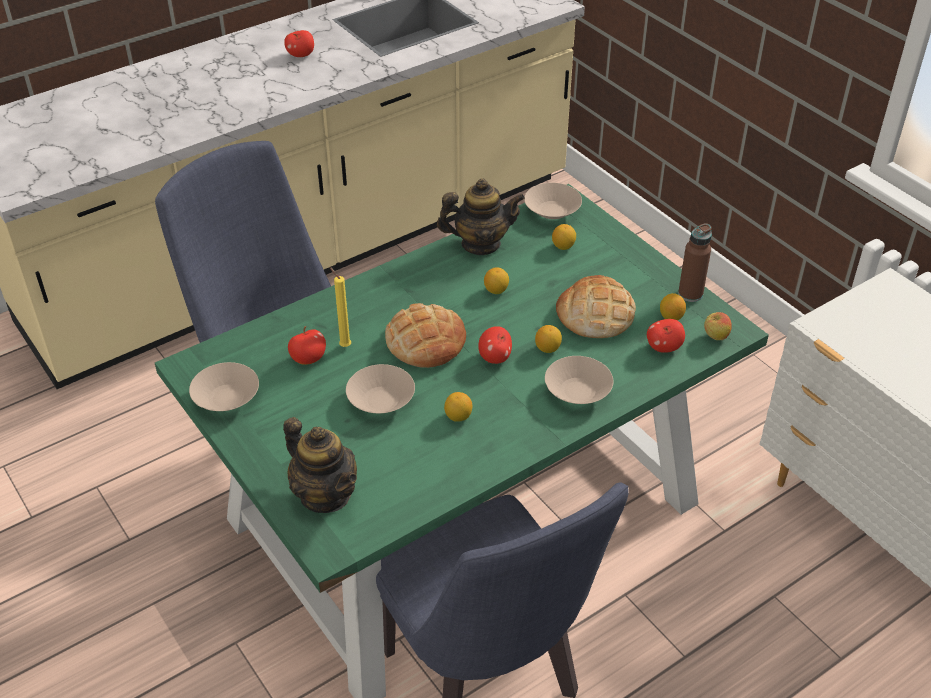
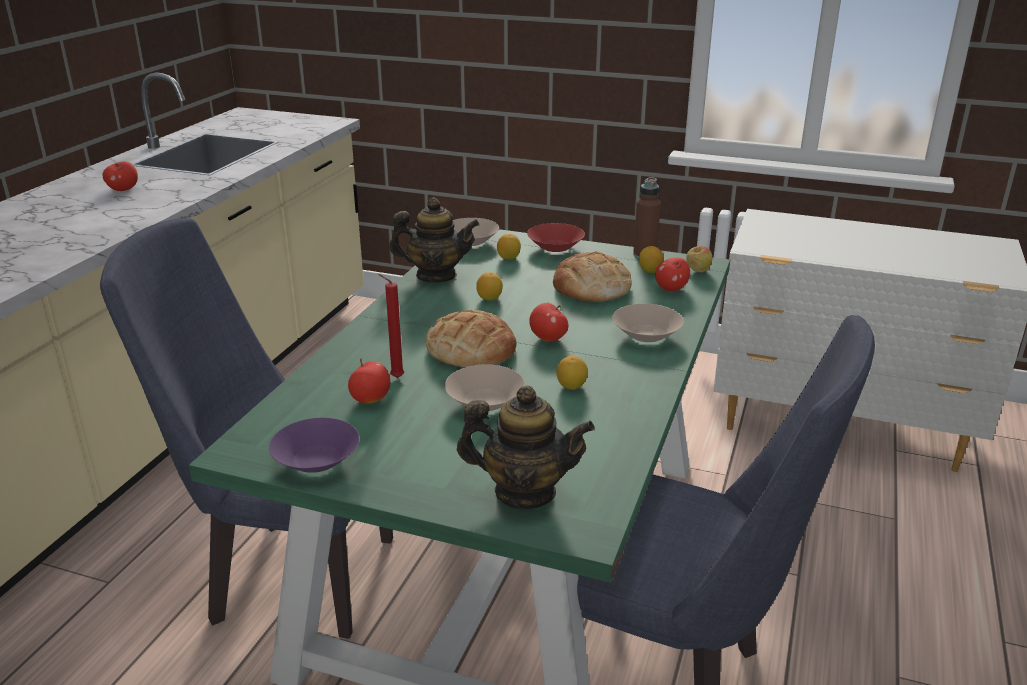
camera: 35 degrees left, 15 degrees down
(225, 399) = (315, 461): beige bowl -> purple bowl
(344, 345) = (395, 377): yellow candle -> red candle
(480, 244) = (436, 276): teapot -> teapot turned 45 degrees clockwise
(548, 349) = (584, 318): lemon -> none
(619, 249) = (555, 247): none -> red bowl

